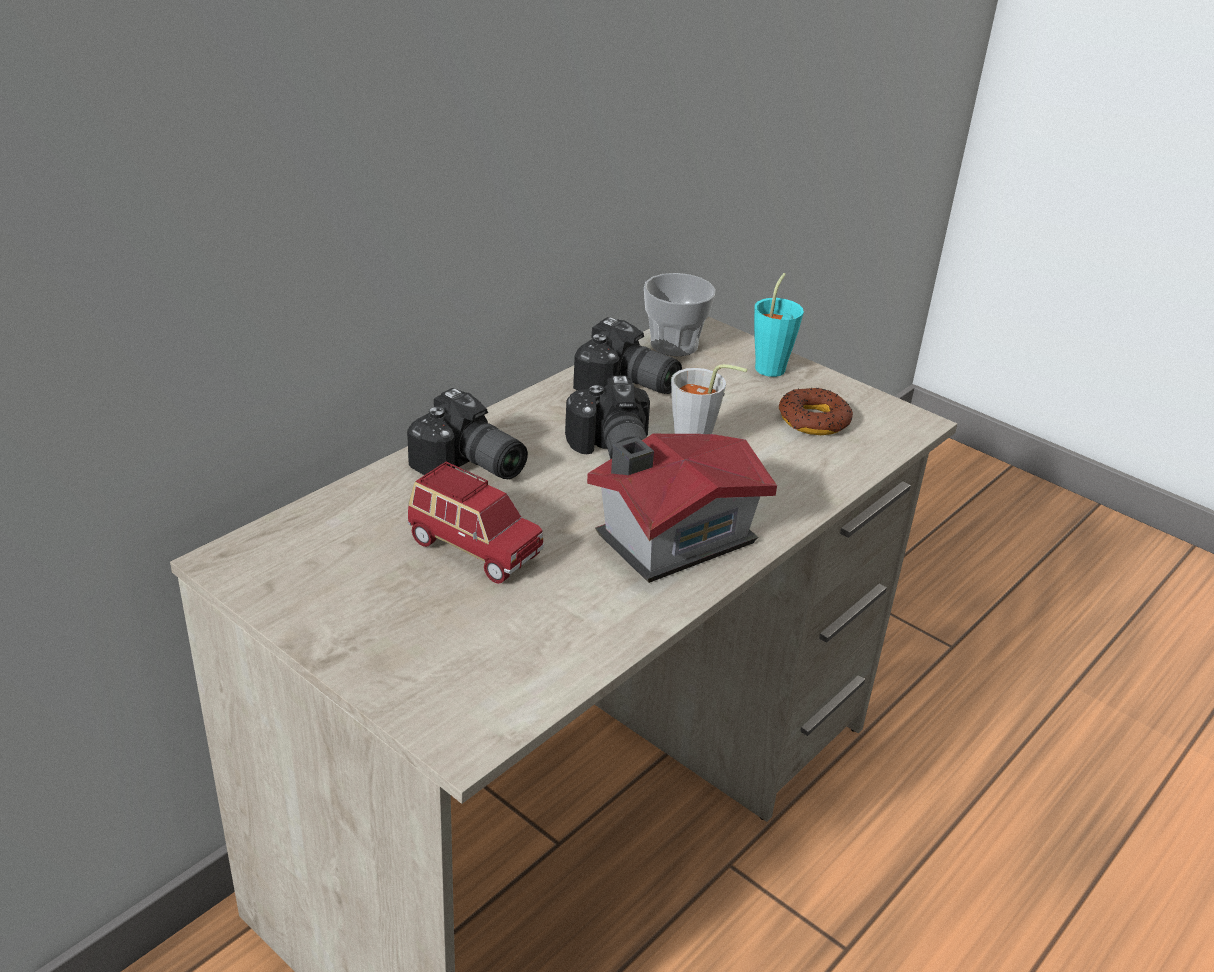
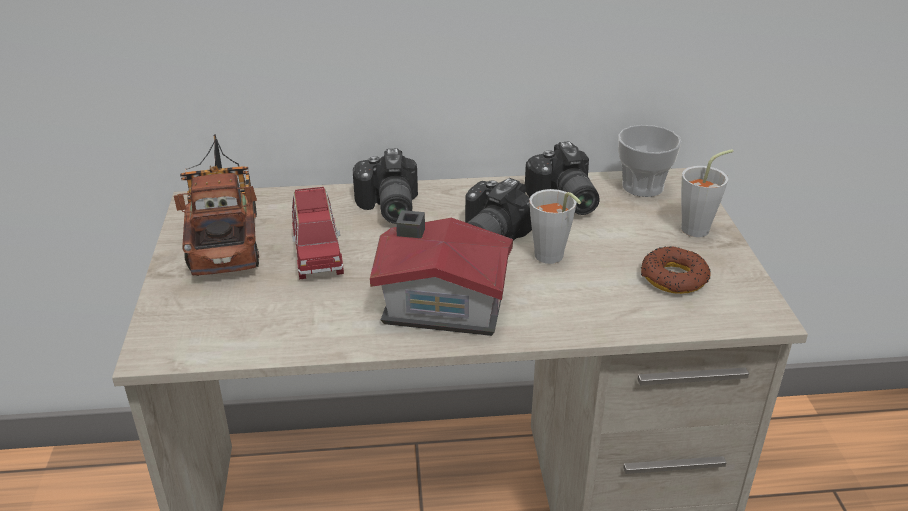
camera: 45 degrees right, 0 degrees up
(331, 578) = (226, 234): none -> toy truck
(772, 366) = (700, 228): turquoise cup -> grey cup

